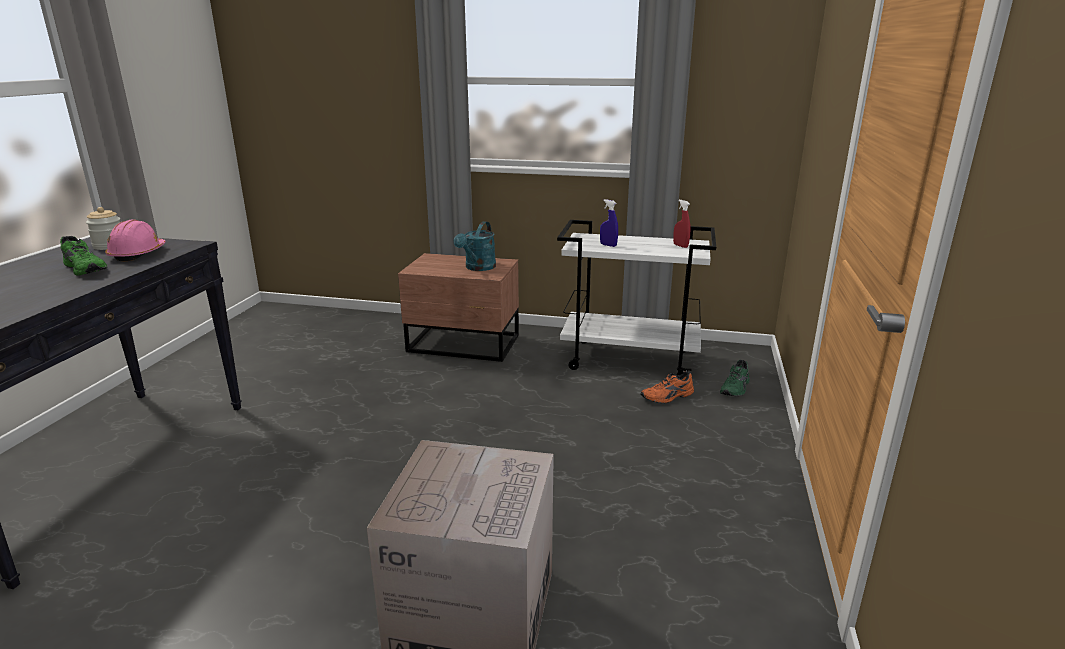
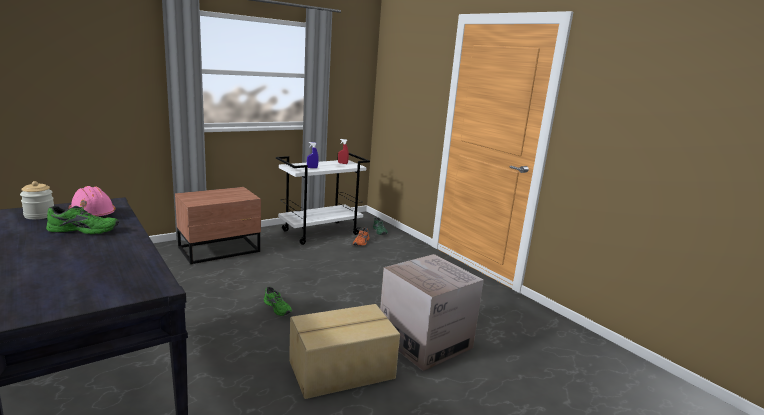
camera: 50 degrees left, 5 degrees down
(301, 579) = (342, 370): none -> cardboard box
(392, 447) = (278, 307): none -> green shoe
(478, 268) = (232, 195): turquoise watering can -> none

